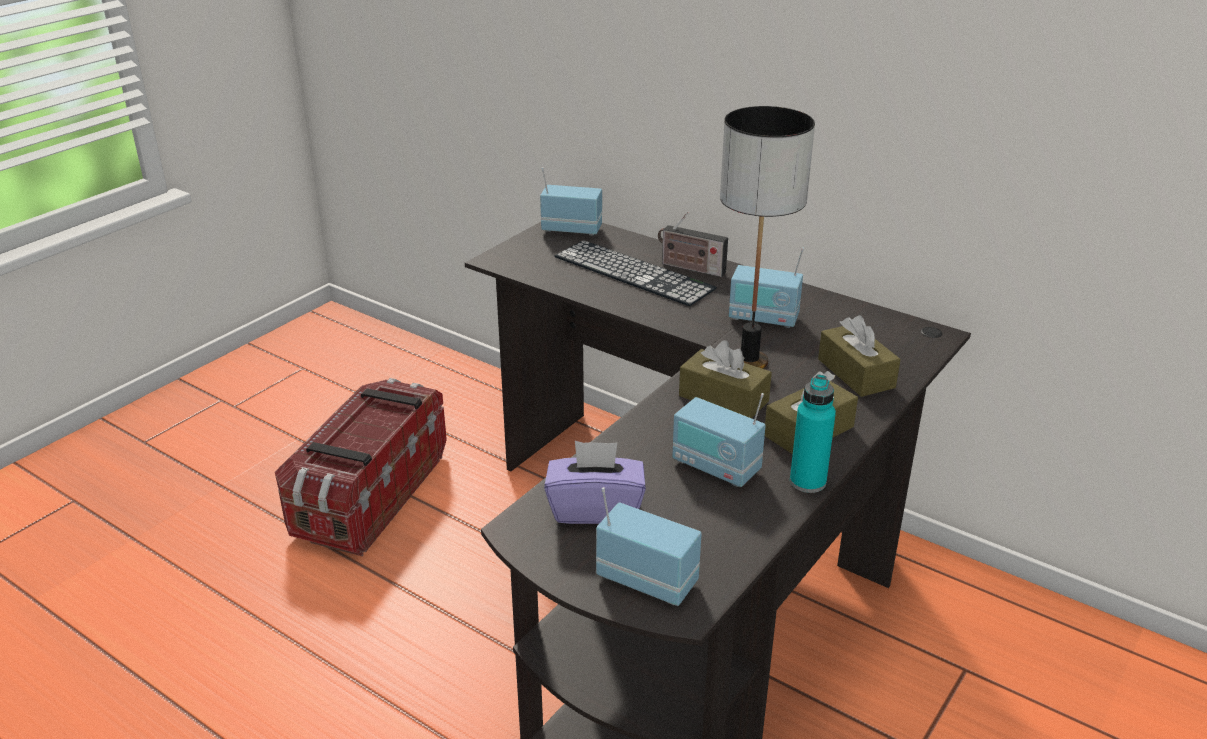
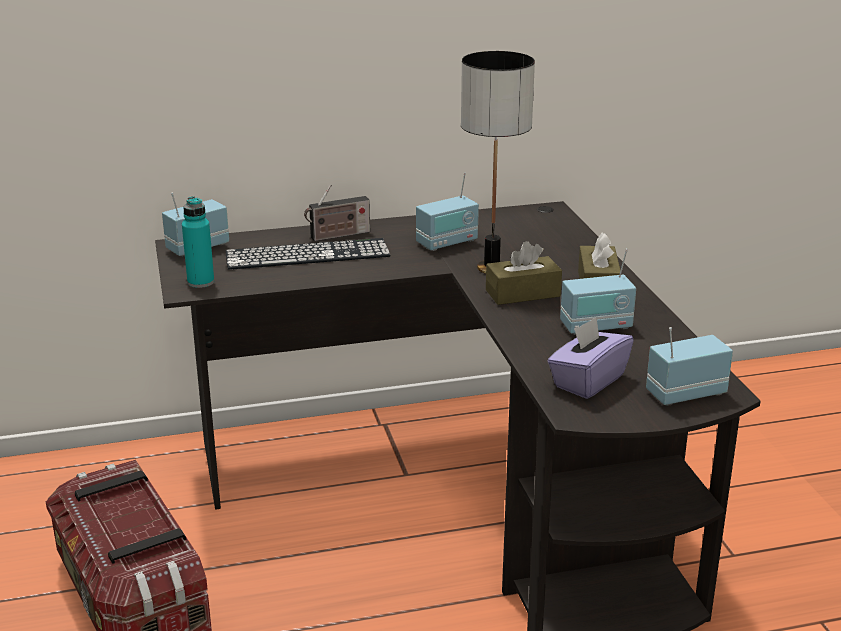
camera: 50 degrees left, 5 degrees down
(807, 482) = (649, 308): turquoise bottle -> turquoise bottle (201, 282)
(856, 373) = (556, 246): brown tissue box -> none

